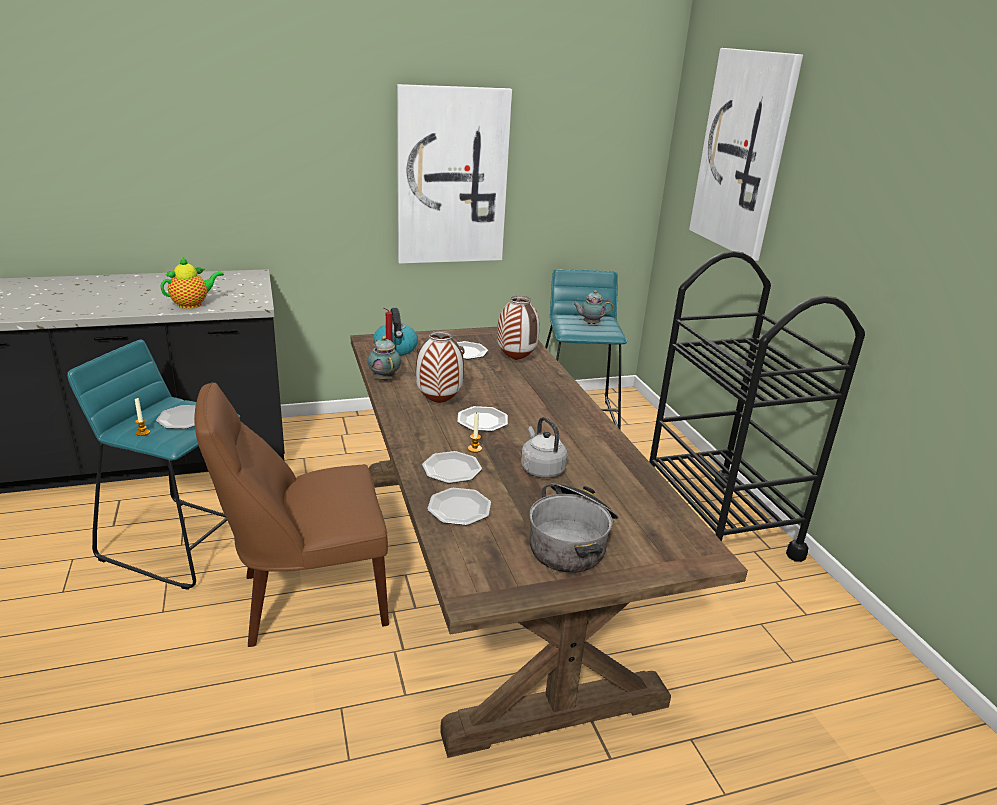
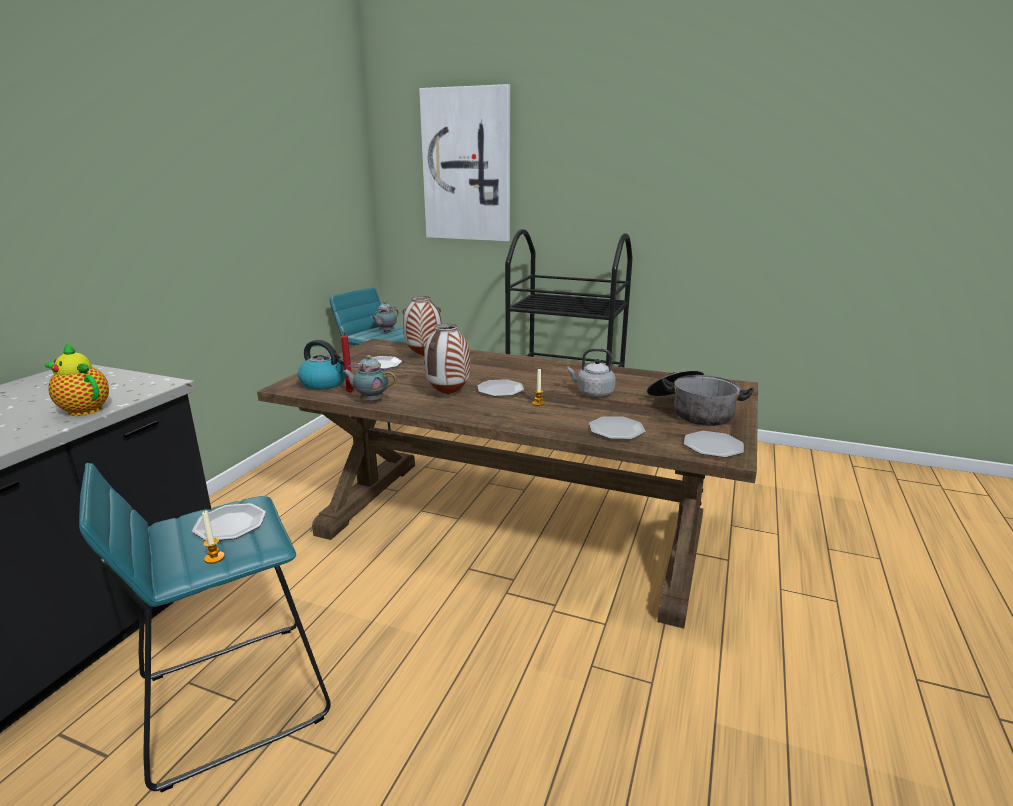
camera: 50 degrees left, 5 degrees down
(192, 304) = (83, 409): teapot -> teapot turned 60 degrees counterclockwise
(306, 599) = (437, 636): brown chair -> none
(451, 469) = (557, 418): plate -> plate (712, 446)
(452, 177) = (235, 220): picture -> none

